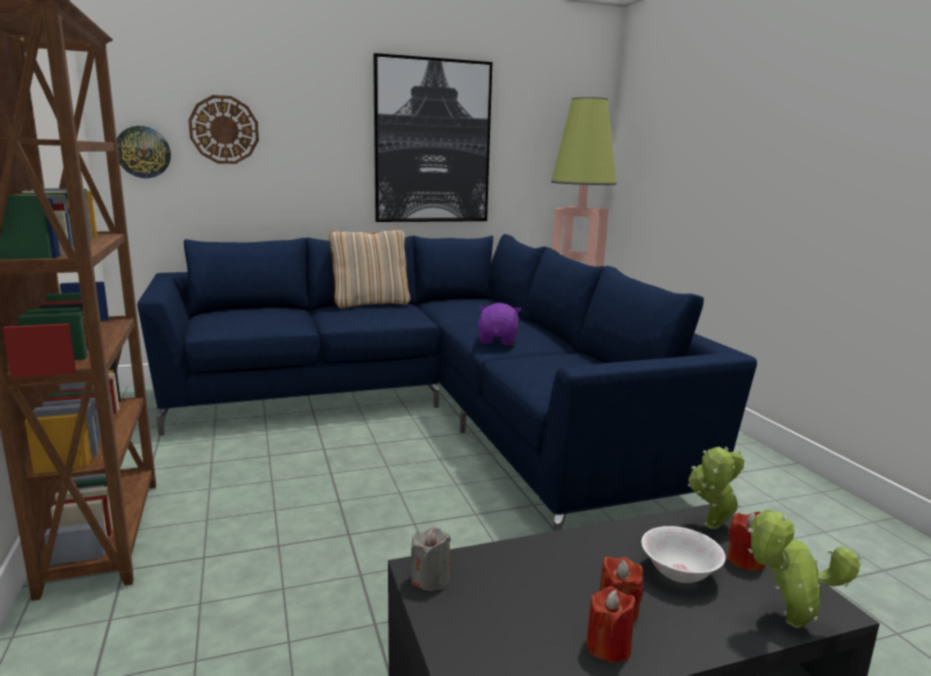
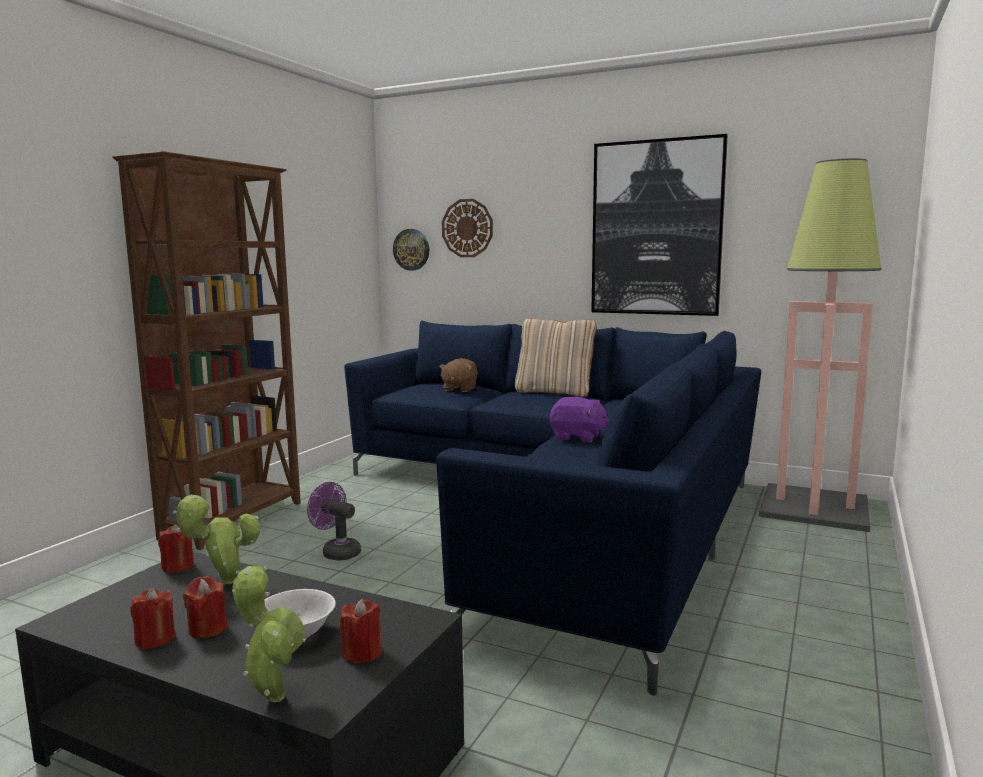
camera: 45 degrees right, 5 degrees down
(273, 313) = (459, 389): none -> brown plush toy
(308, 518) = (337, 552): none -> purple fan
(430, 579) = (178, 566): grey candle -> red candle
(498, 340) = (578, 437): purple plush toy -> purple plush toy turned 60 degrees clockwise
(711, 528) = (402, 624): potted plant -> potted plant (224, 582)

